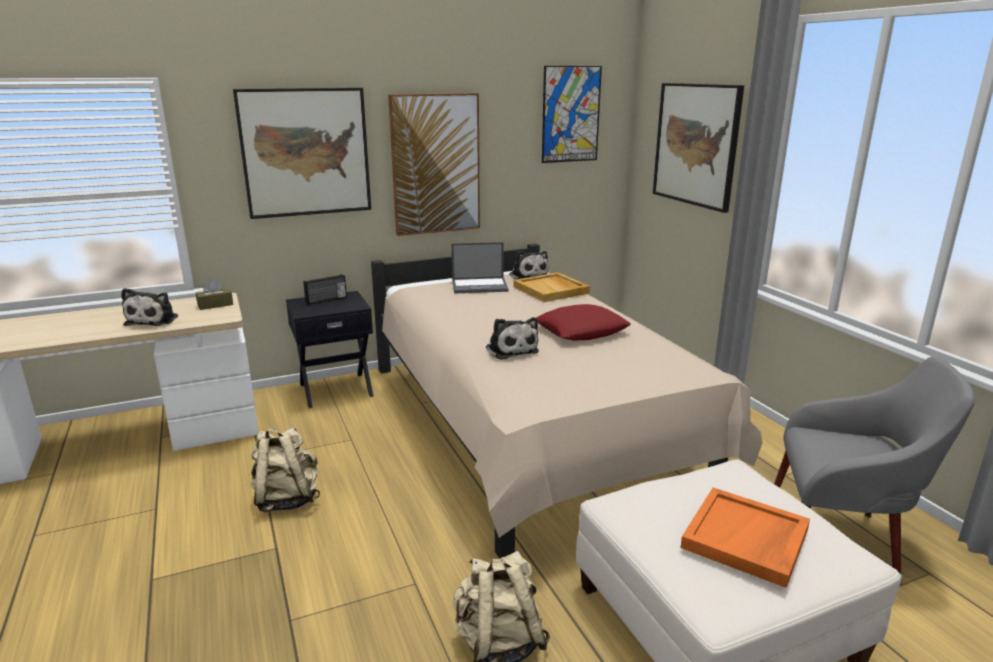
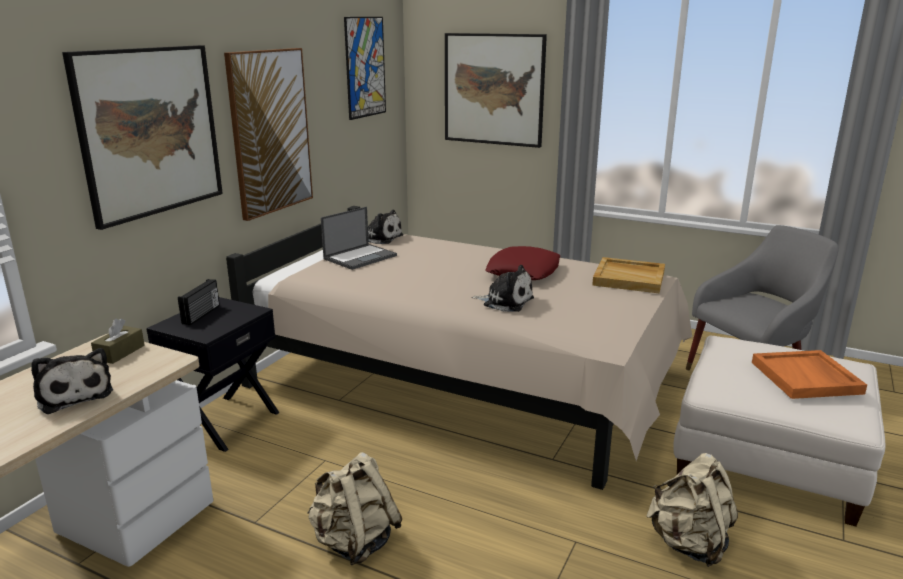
camera: 40 degrees left, 0 degrees up
(551, 290) = (430, 245): beige tray -> beige tray (629, 278)

